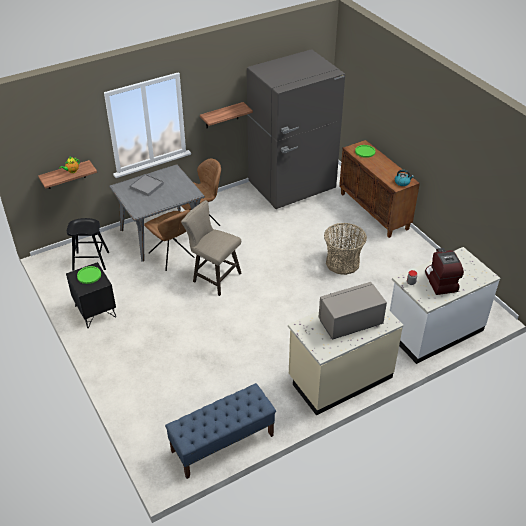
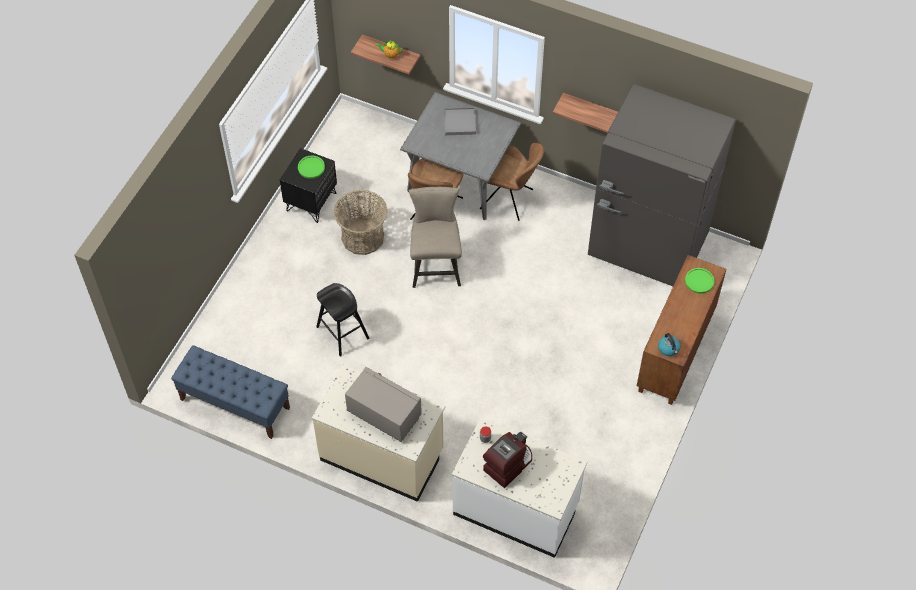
camera: 55 degrees right, 15 degrees up
(91, 261) = (373, 149): black stool -> black stool (342, 332)
(342, 263) = (555, 369): basket -> basket (362, 237)

